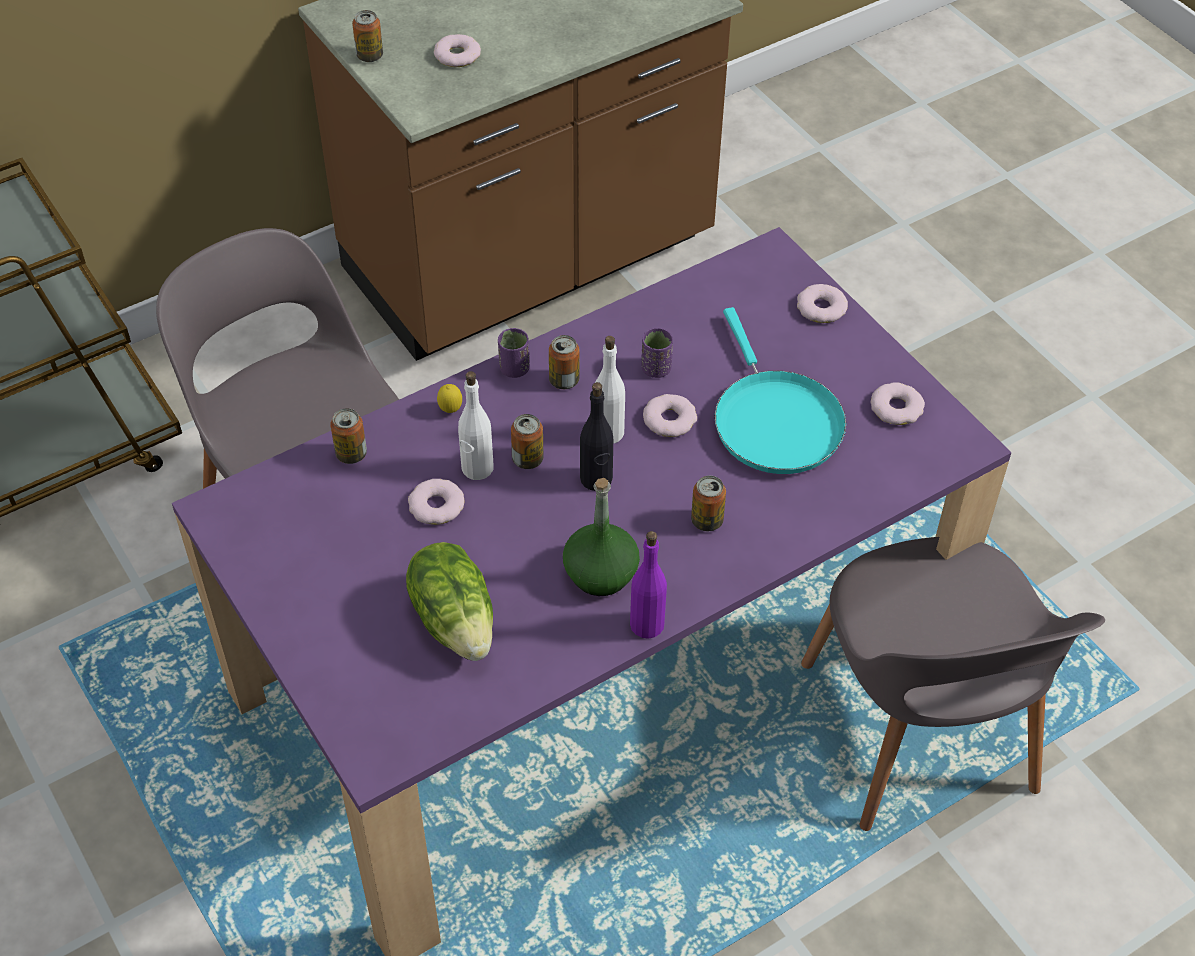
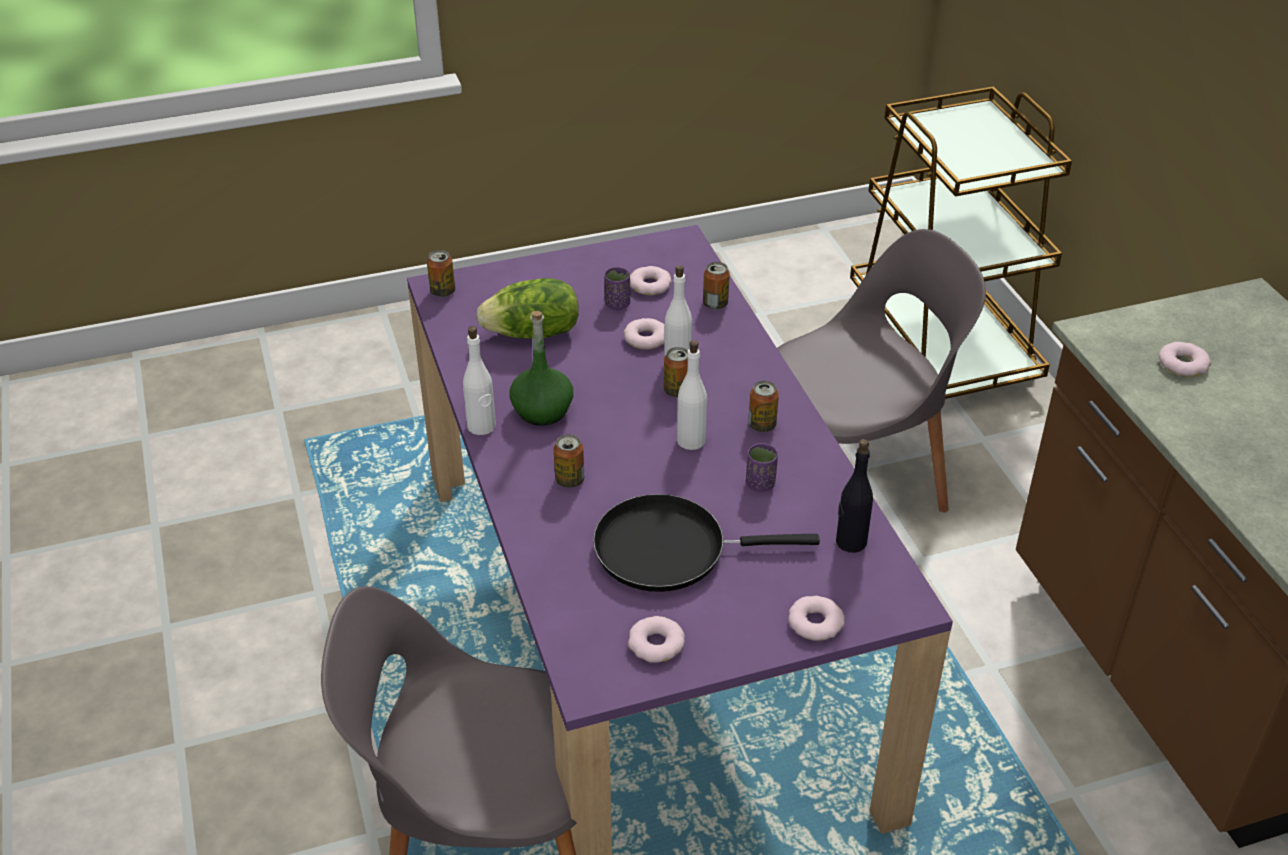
camera: 105 degrees right, 10 degrees down
(370, 56) = (1180, 310): can -> can (443, 292)
(450, 410) = (746, 358): lemon -> none
(514, 369) = (784, 399): purple cup -> purple cup (617, 304)
(596, 479) = (641, 425): black bottle -> black bottle (850, 542)
(647, 624) = (481, 426): purple bottle -> white bottle
(669, 420) = (694, 480): donut -> donut (650, 285)
(774, 420) = (670, 549): turquoise frying pan -> black frying pan

